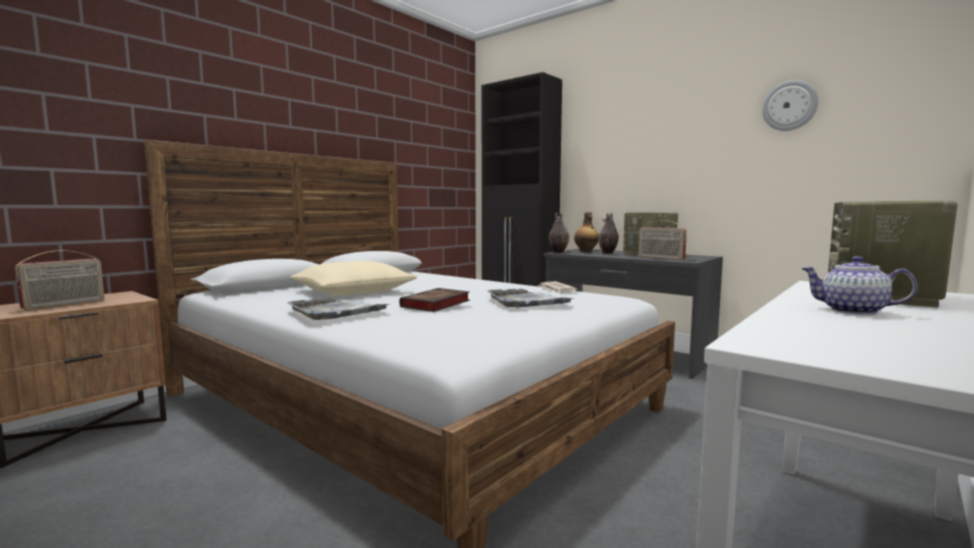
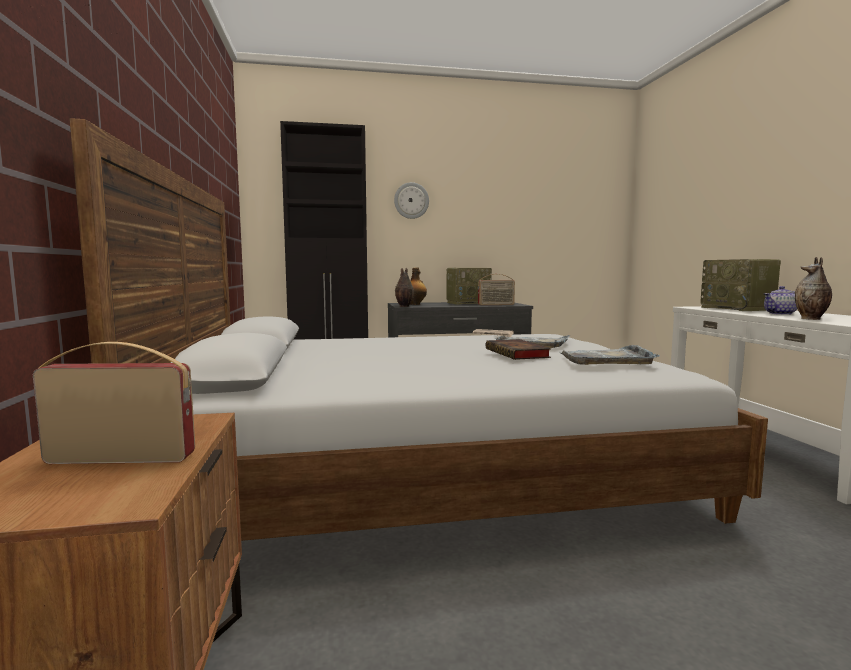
camera: 50 degrees left, 0 degrees up
(65, 305) = (122, 457): radio -> radio turned 75 degrees counterclockwise
(335, 311) = (487, 373): grey tray -> grey tray (607, 359)
(353, 292) = (375, 361): beige pillow -> none
(607, 253) = (440, 304): vase -> vase (811, 319)
(789, 106) = (546, 193): wall clock -> wall clock (411, 200)

